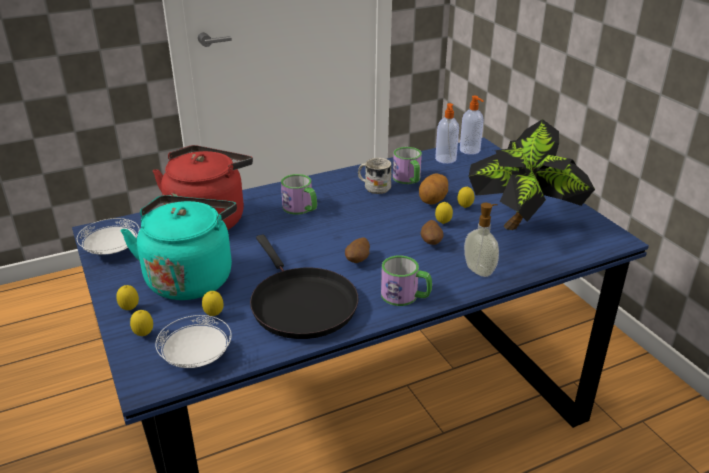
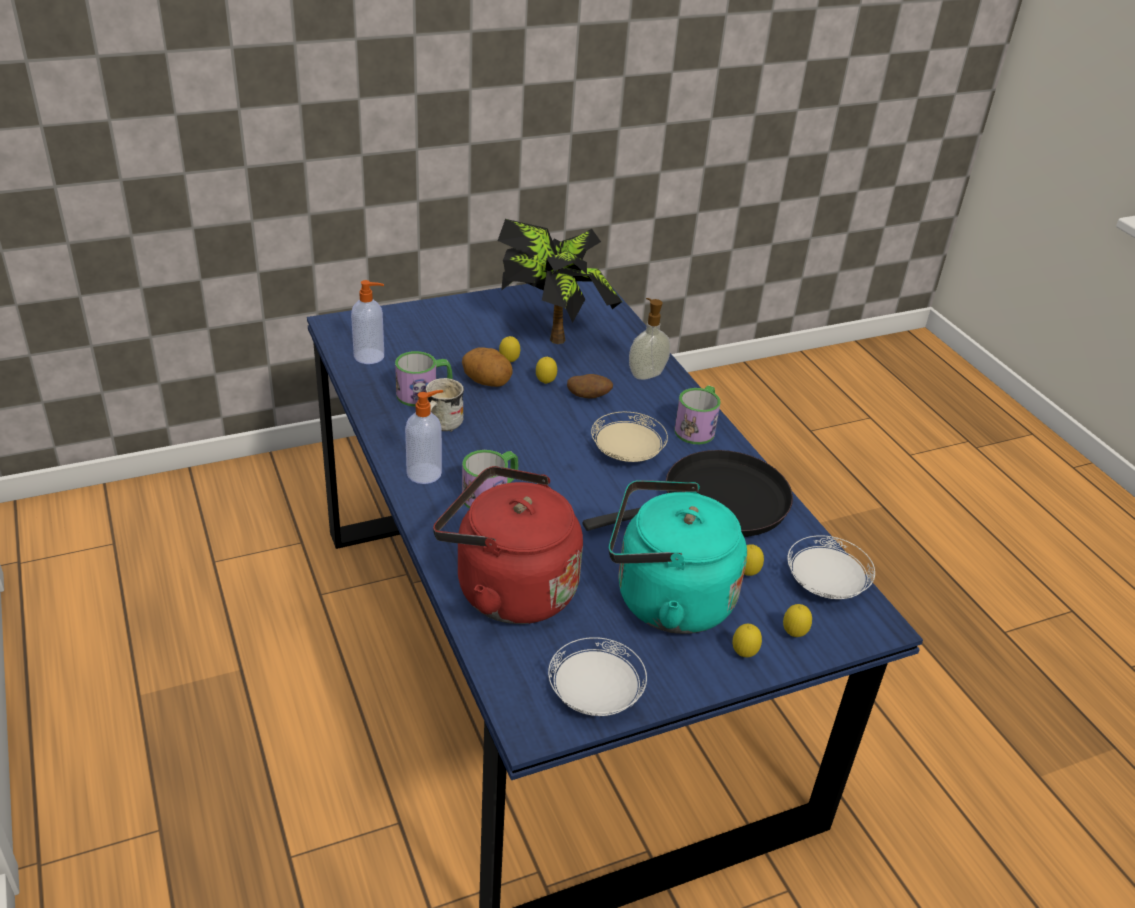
camera: 90 degrees left, 5 degrees up
(358, 260) = (626, 454): potato -> beige plate
(470, 150) = (349, 333): soap dispenser -> soap dispenser (425, 473)

